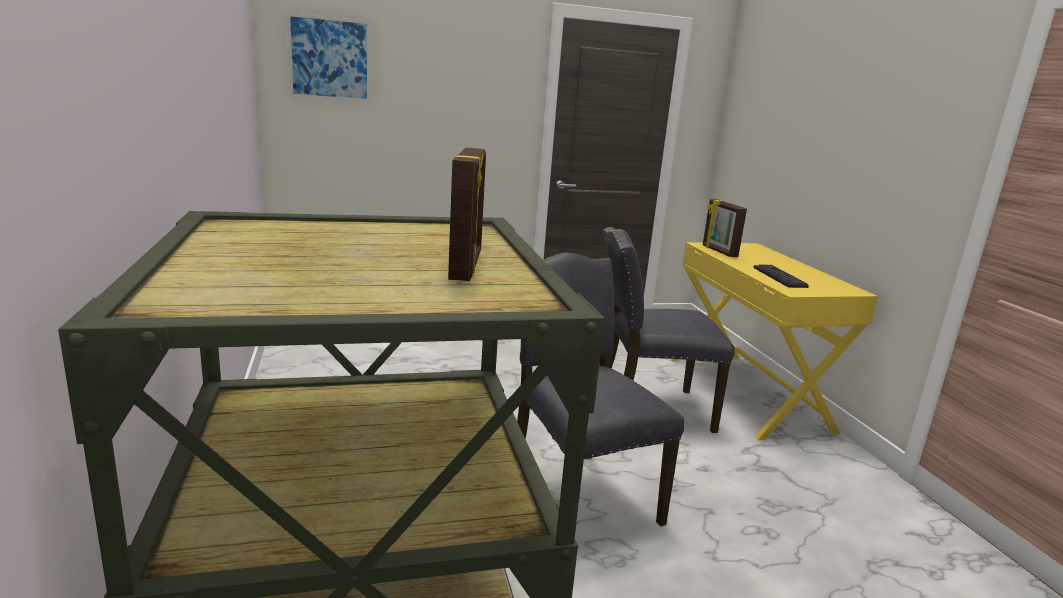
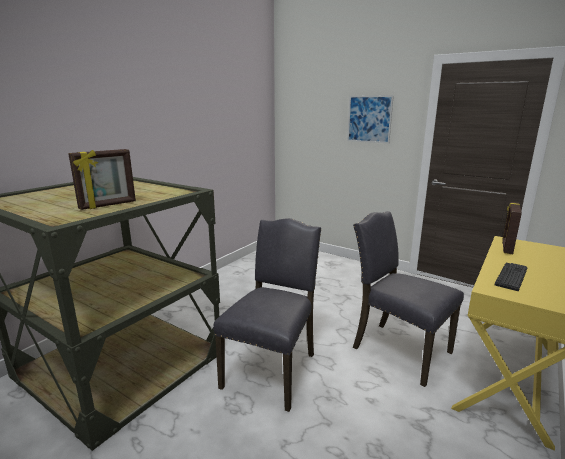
camera: 50 degrees right, 0 degrees up
(329, 59) = (304, 106): picture -> picture (369, 119)

